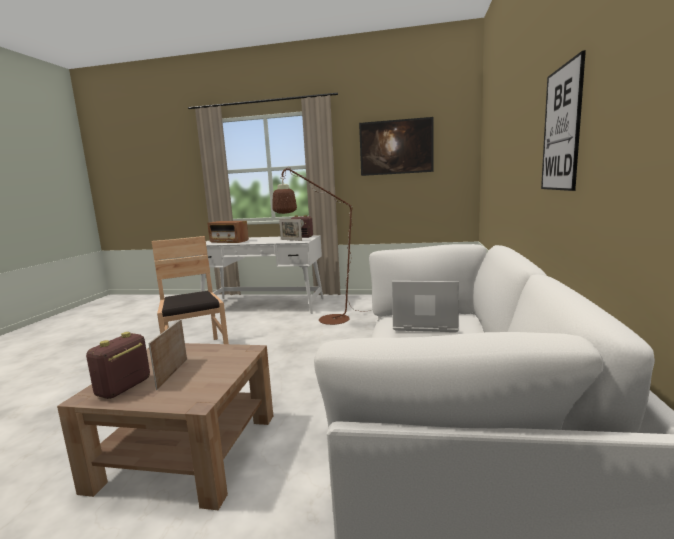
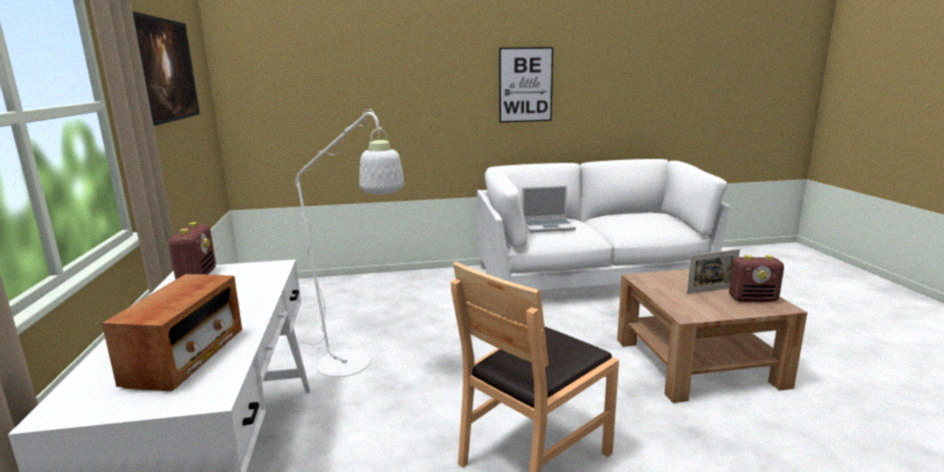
camera: 110 degrees left, 5 degrees up
(291, 240) = (244, 279): picture frame -> none
(326, 321) = (353, 367): brown floor lamp -> white floor lamp
(424, 324) = (548, 226): laptop -> laptop turned 90 degrees counterclockwise

